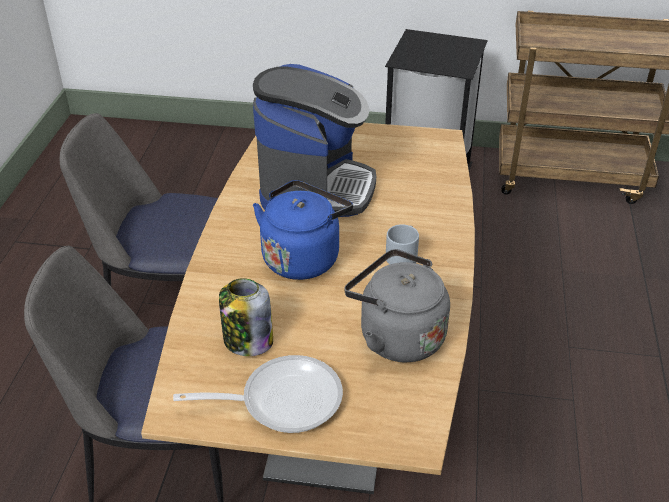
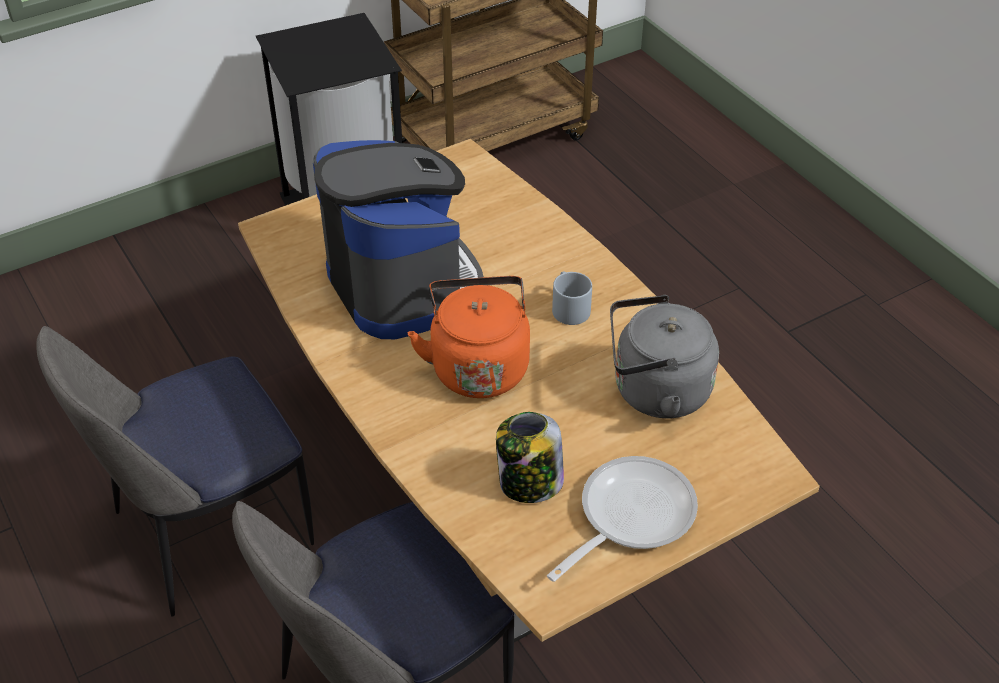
camera: 40 degrees left, 5 degrees up
(303, 257) = (478, 366): blue kettle -> orange kettle

